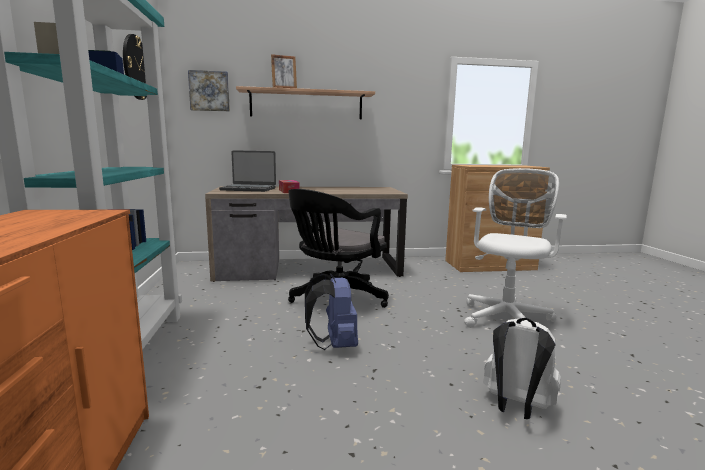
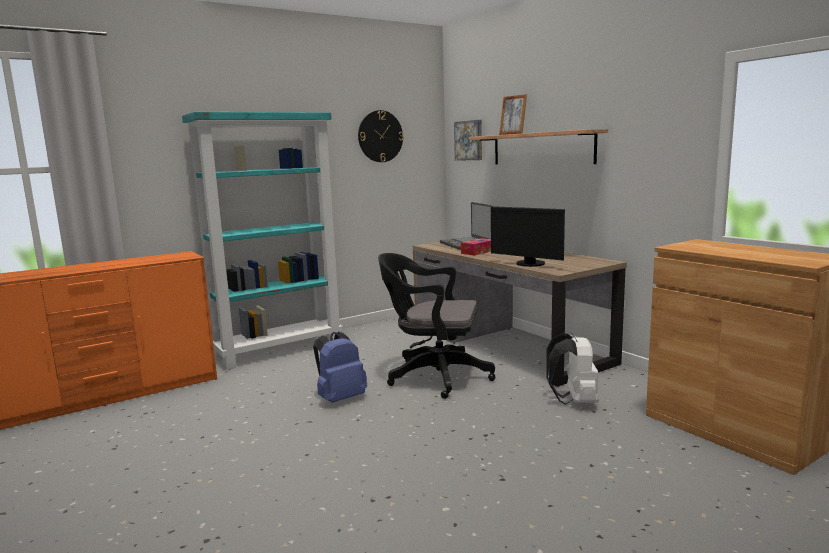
camera: 65 degrees right, 0 degrees up
(361, 192) = (529, 264): none -> monitor
(506, 316) = (502, 465): white office chair -> none
(516, 407) = (285, 487): white backpack -> white backpack (574, 401)

